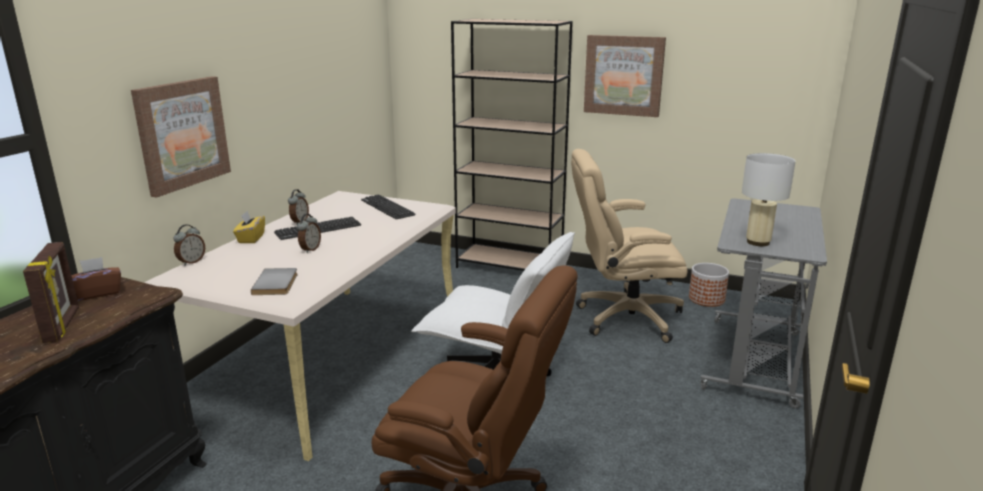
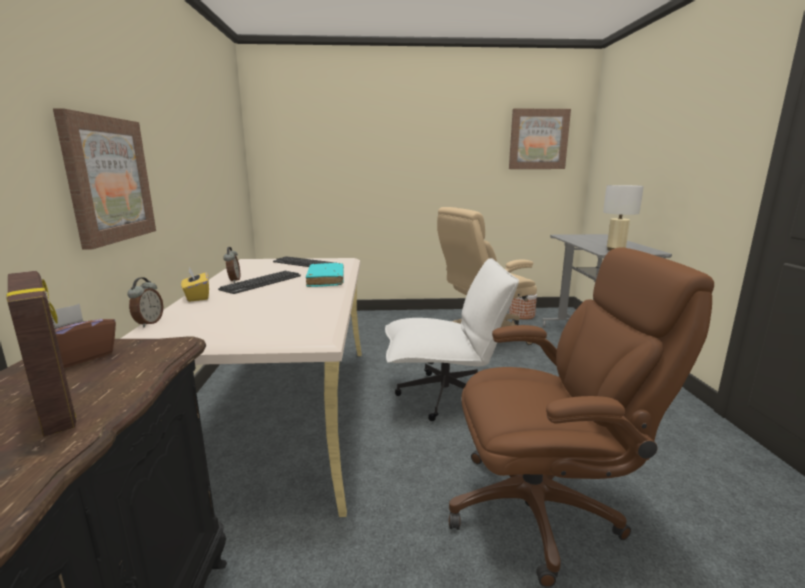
camera: 25 degrees left, 5 degrees down
(277, 284) = (283, 325): grey book -> none
(310, 249) = (276, 297): alarm clock -> none
(375, 235) = (326, 280): none -> turquoise book
(510, 266) = (370, 317): beige bookcase -> none
(623, 75) = (448, 158): picture -> picture (538, 139)

